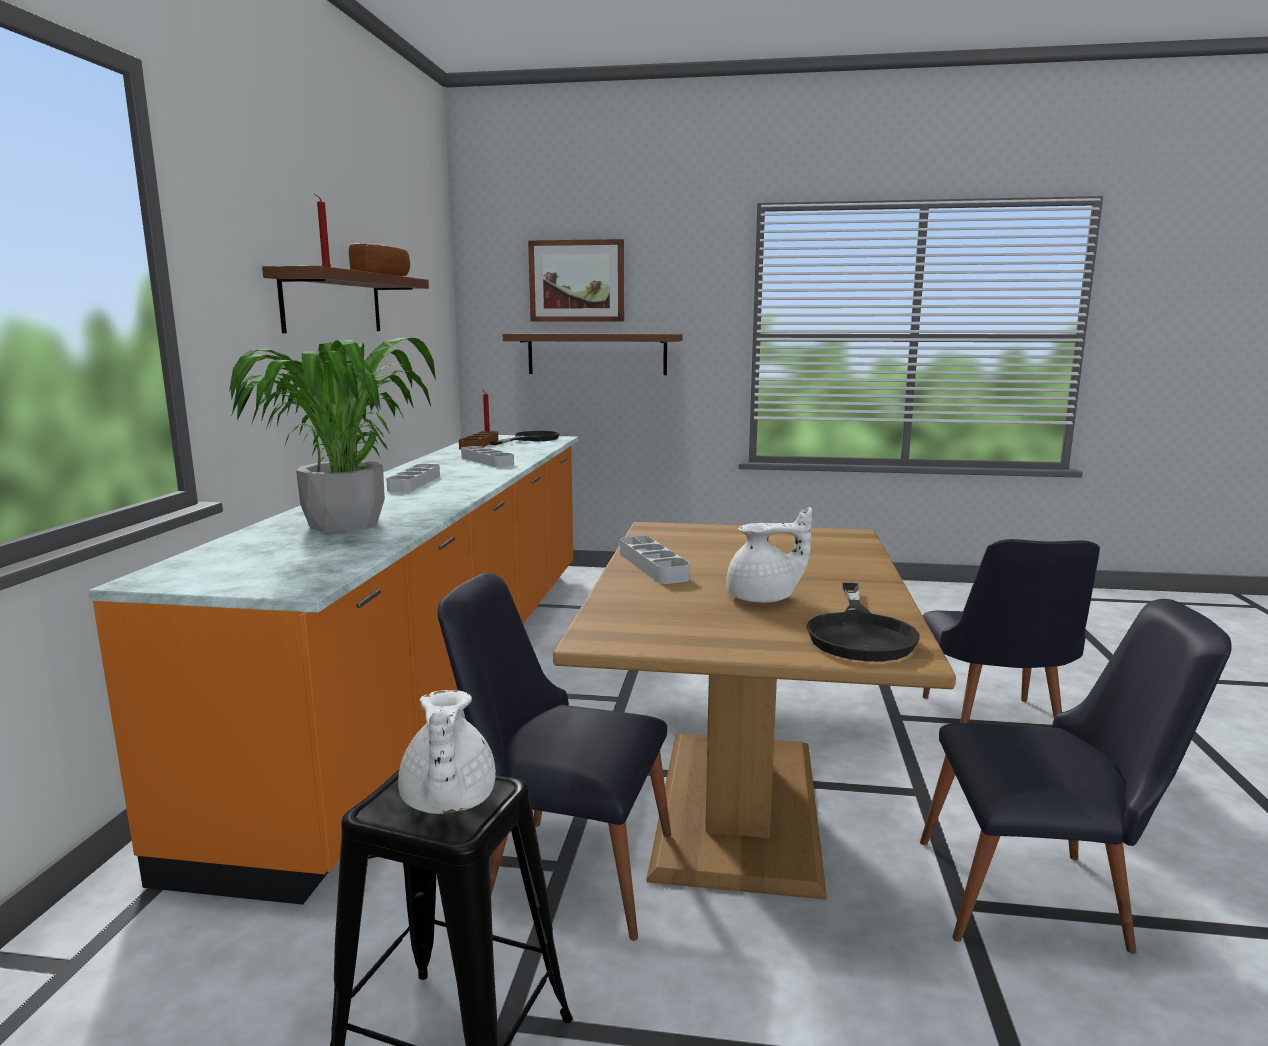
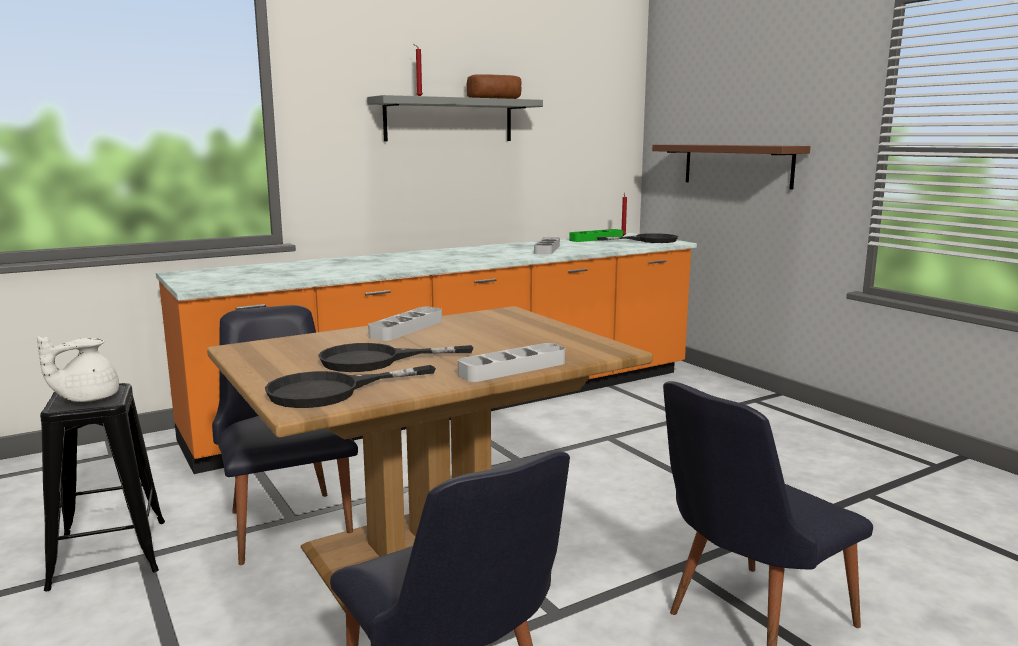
camera: 50 degrees right, 0 degrees up
(333, 303) = (449, 120): brown shelf -> grey shelf
(344, 524) = (325, 267): potted plant -> none
(414, 483) = (448, 254): grey tray -> grey tray (512, 368)
(479, 444) = (596, 239): brown tray -> green tray
(577, 281) = (727, 94): picture -> none
(764, 598) = (375, 360): white teapot -> black frying pan

